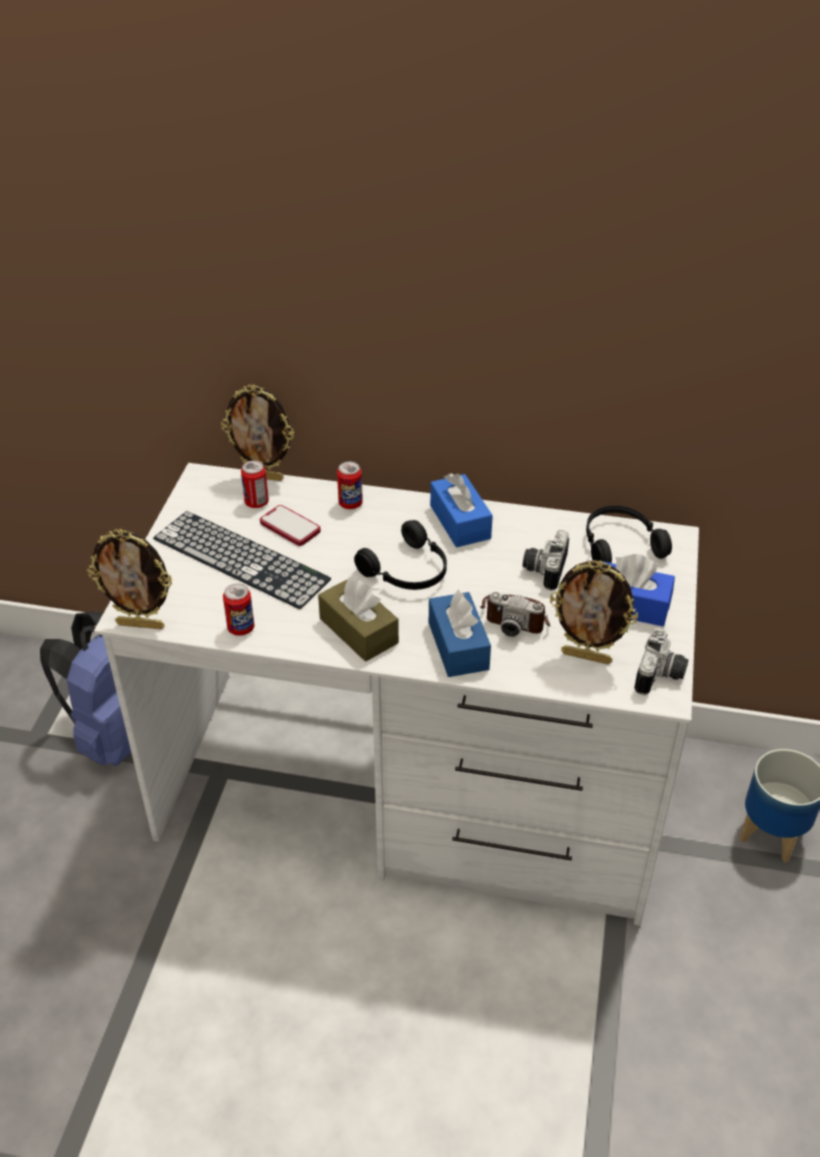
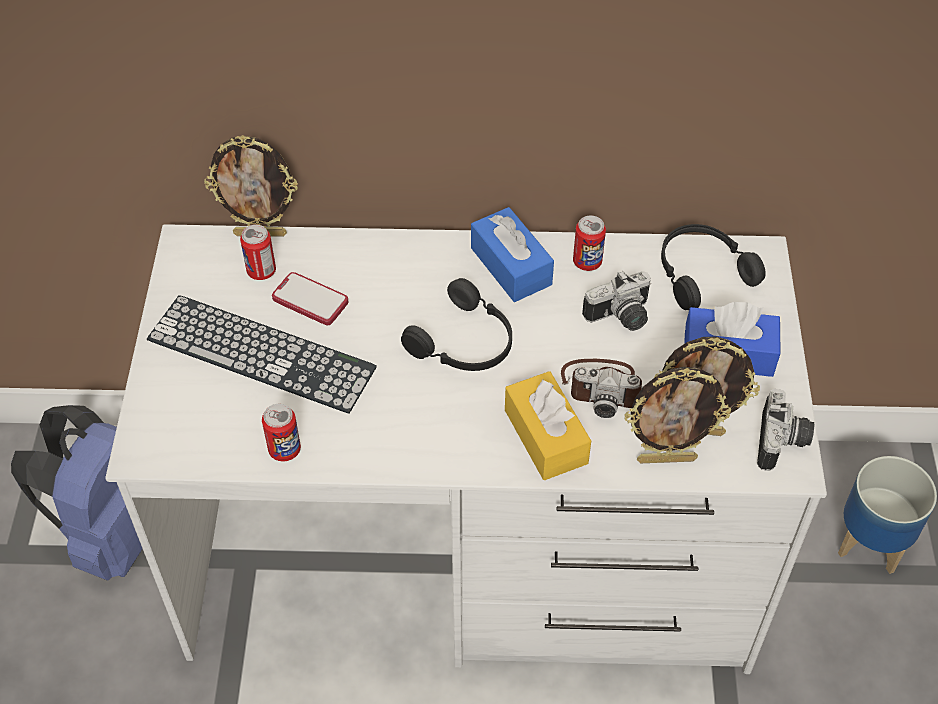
camera: 10 degrees left, 10 degrees up
(141, 624) = (162, 462): picture frame -> picture frame (666, 458)
(350, 504) = (375, 258): can -> can (587, 262)
(358, 631) = (425, 433): brown tissue box -> none
(458, 646) = (545, 436): blue tissue box -> yellow tissue box
(543, 569) = (621, 318): camera -> camera turned 120 degrees counterclockwise

